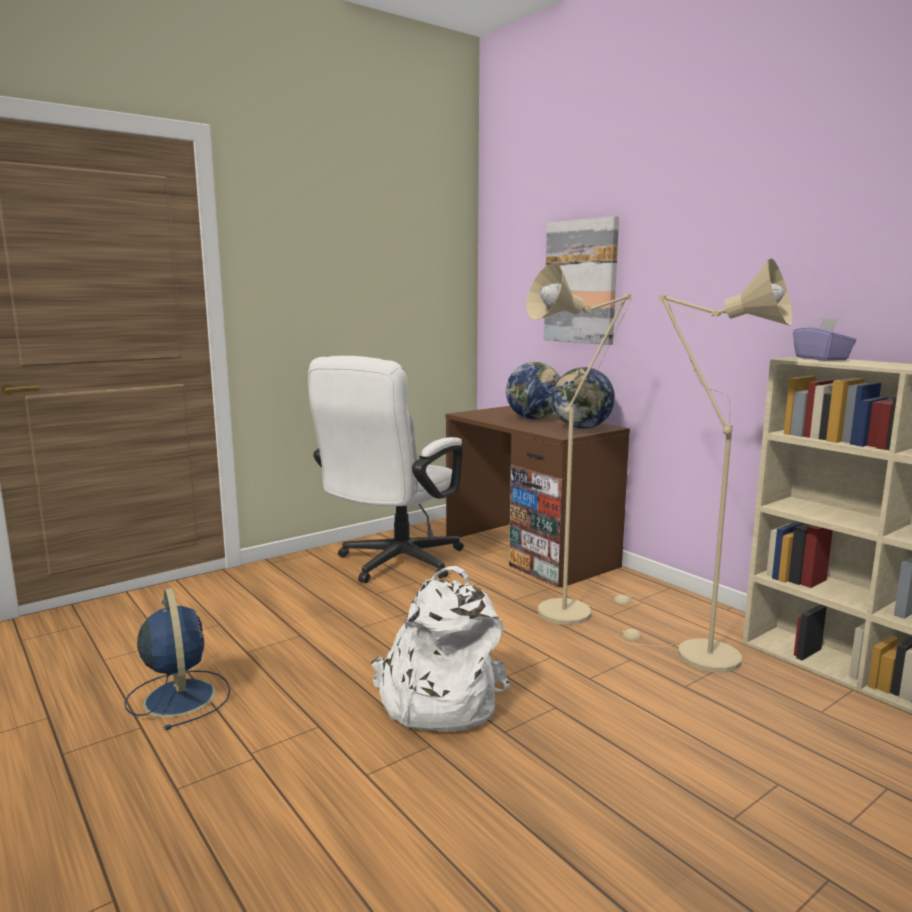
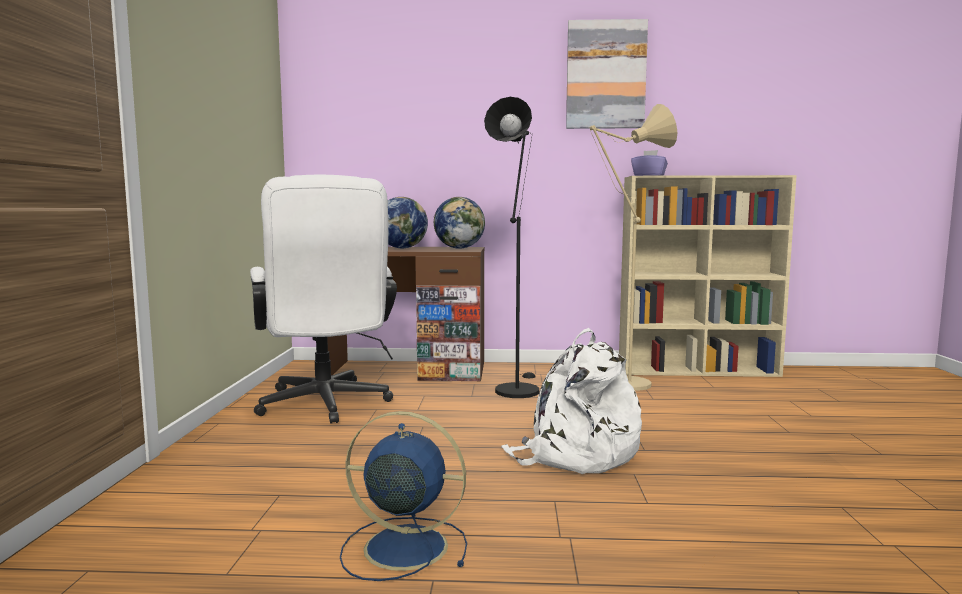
camera: 50 degrees left, 5 degrees down
(572, 610) = (517, 389): beige floor lamp -> black floor lamp
(581, 282) = (423, 129): picture -> picture (605, 75)

